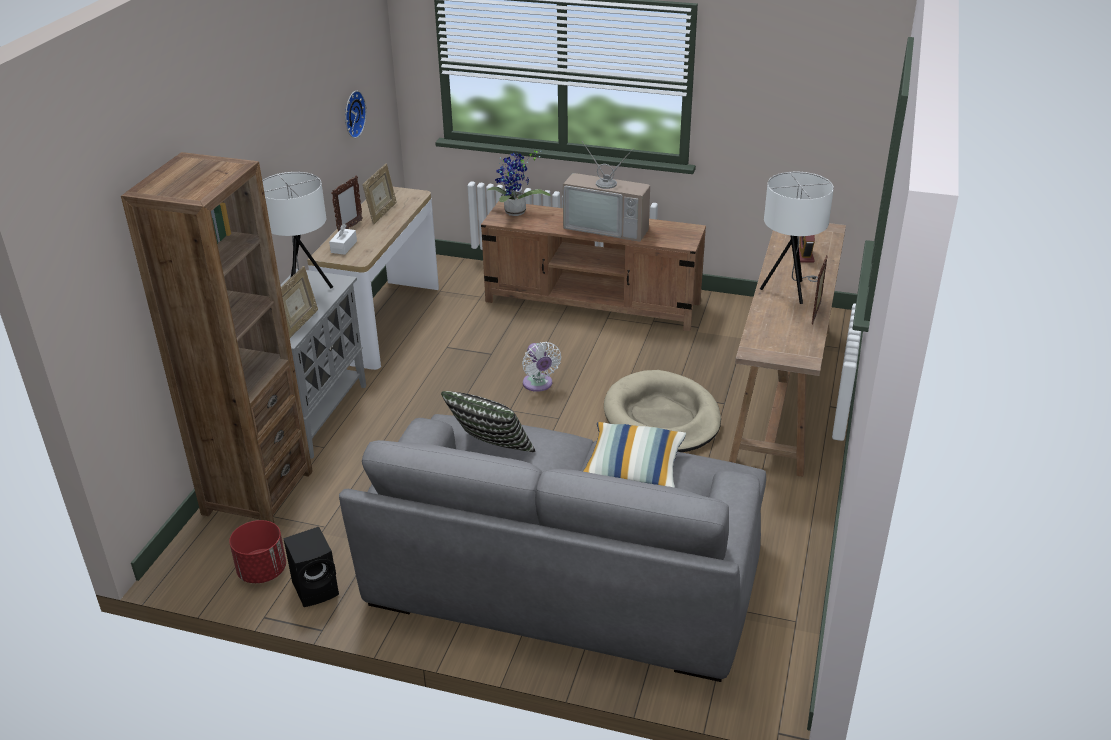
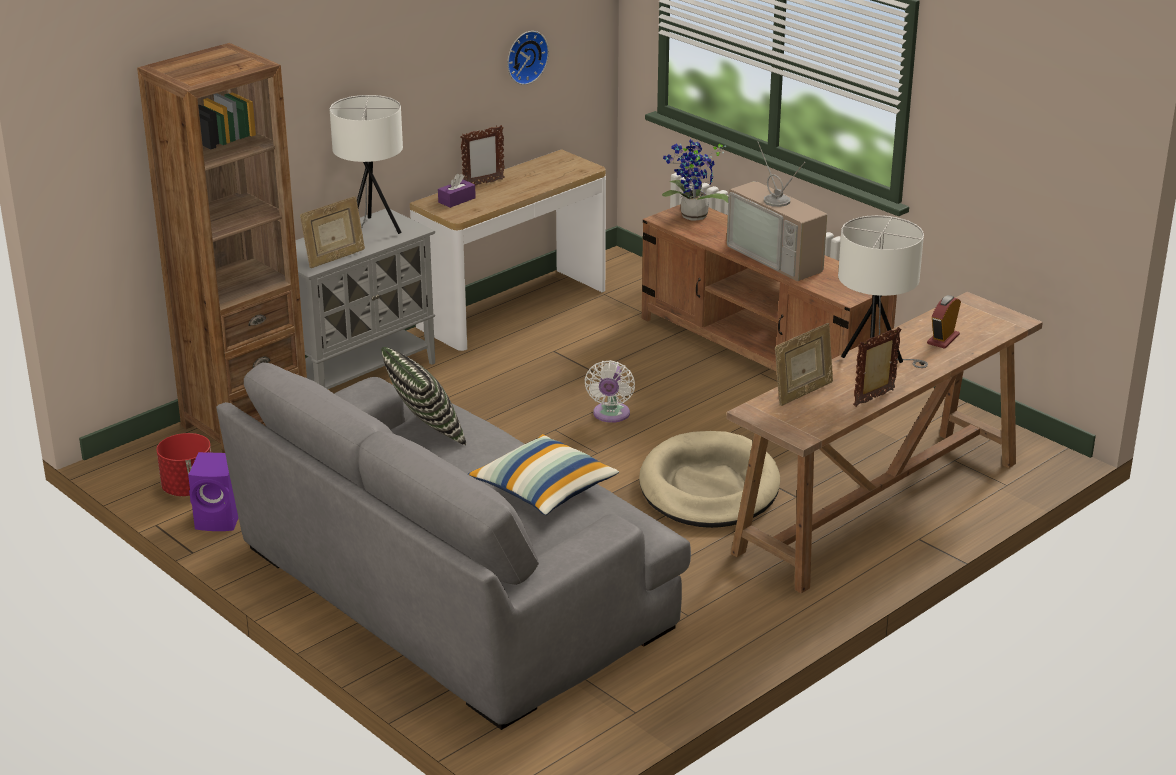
camera: 30 degrees right, 5 degrees down
(317, 588) = (220, 519): black speaker -> purple speaker
(344, 247) = (457, 200): white tissue box -> purple tissue box
(382, 214) = (530, 178): picture frame -> picture frame (802, 393)

